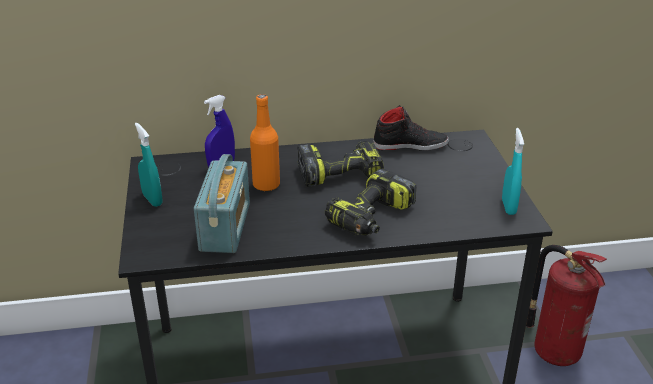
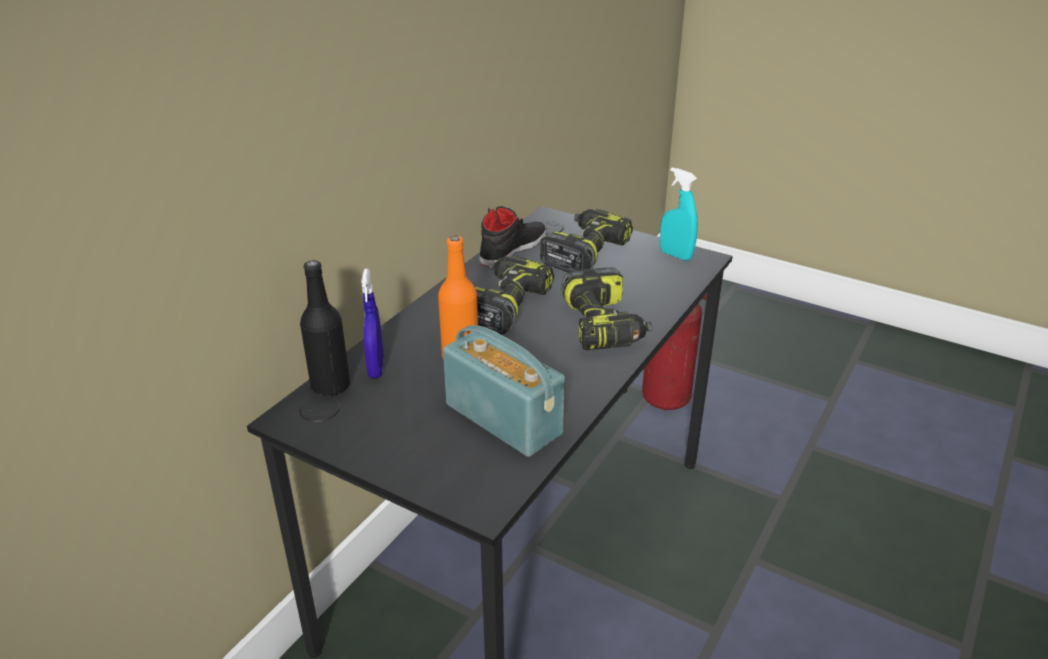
camera: 50 degrees left, 0 degrees up
(152, 199) = (373, 448): turquoise spray bottle -> none
(188, 161) = (330, 386): none -> black bottle
(450, 171) = (584, 252): none -> power drill

